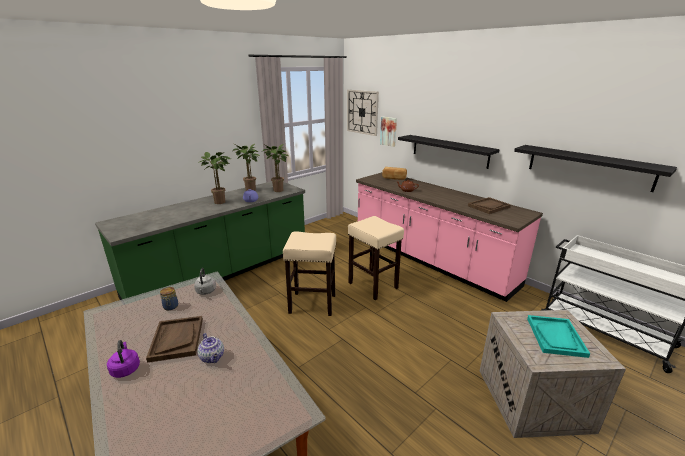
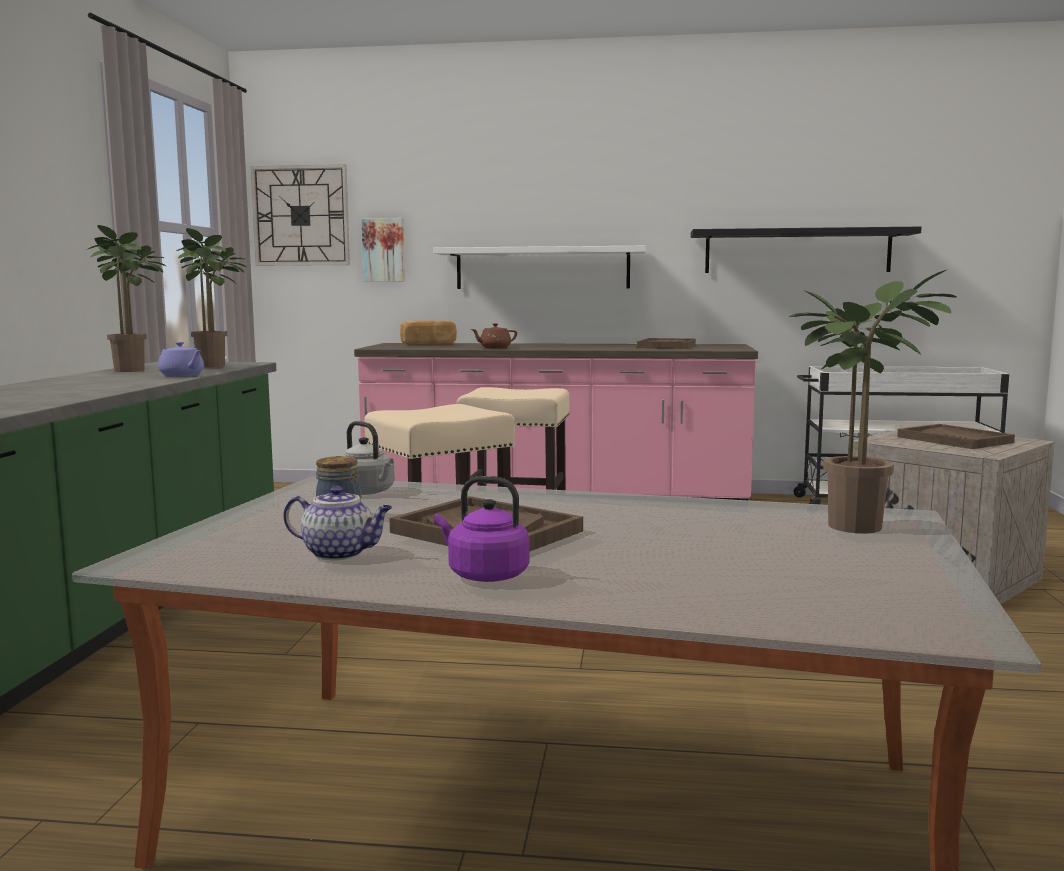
camera: 40 degrees left, 15 degrees down
(212, 357) = (623, 525): teapot -> teapot (340, 553)
(222, 202) = (101, 382): potted plant -> potted plant (858, 524)
(449, 151) = (542, 268): black shelf -> white shelf
(556, 337) = (954, 440): turquoise tray -> brown tray

